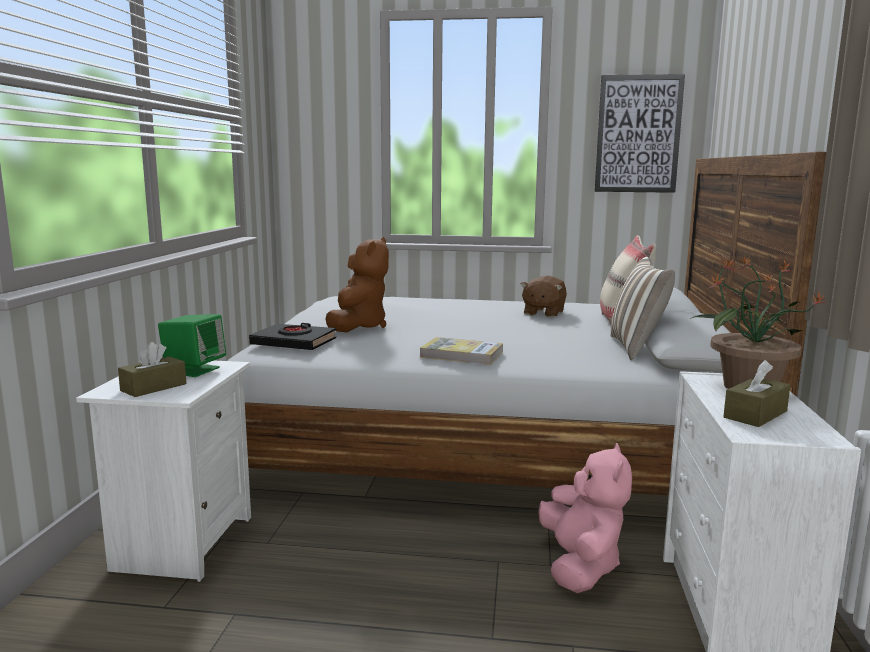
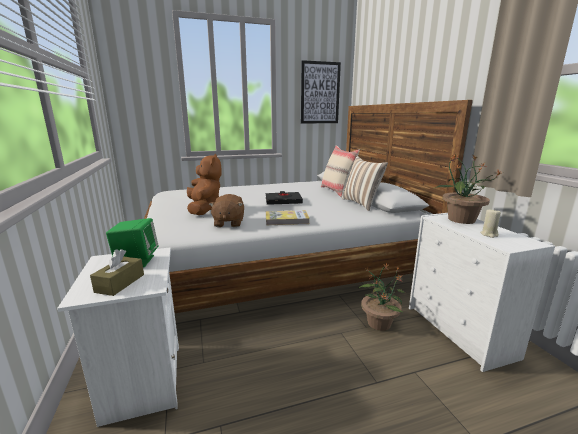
camera: 25 degrees left, 5 degrees up
(294, 342) = (177, 227): black book -> black book (283, 201)
(543, 313) = (293, 189): brown plush toy -> brown plush toy (228, 223)
(580, 565) = (379, 323): pink plush toy -> potted plant
(755, 414) = (489, 234): brown tissue box -> beige candle

